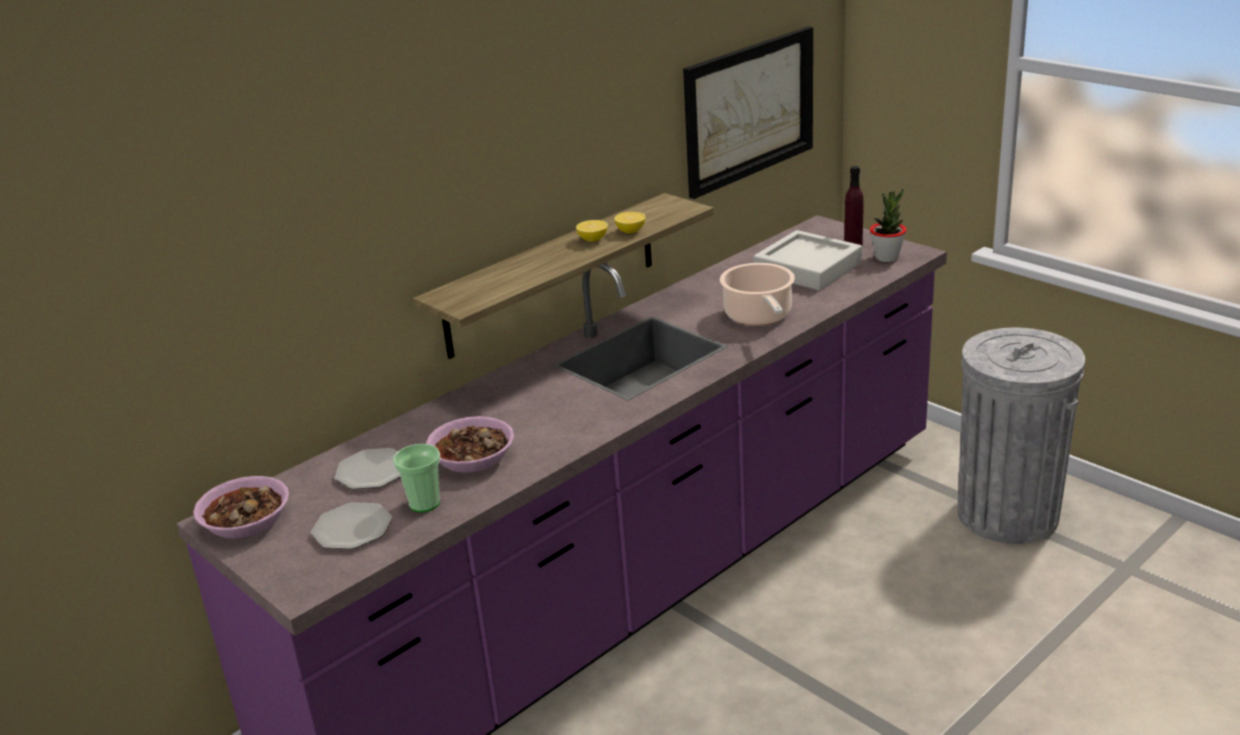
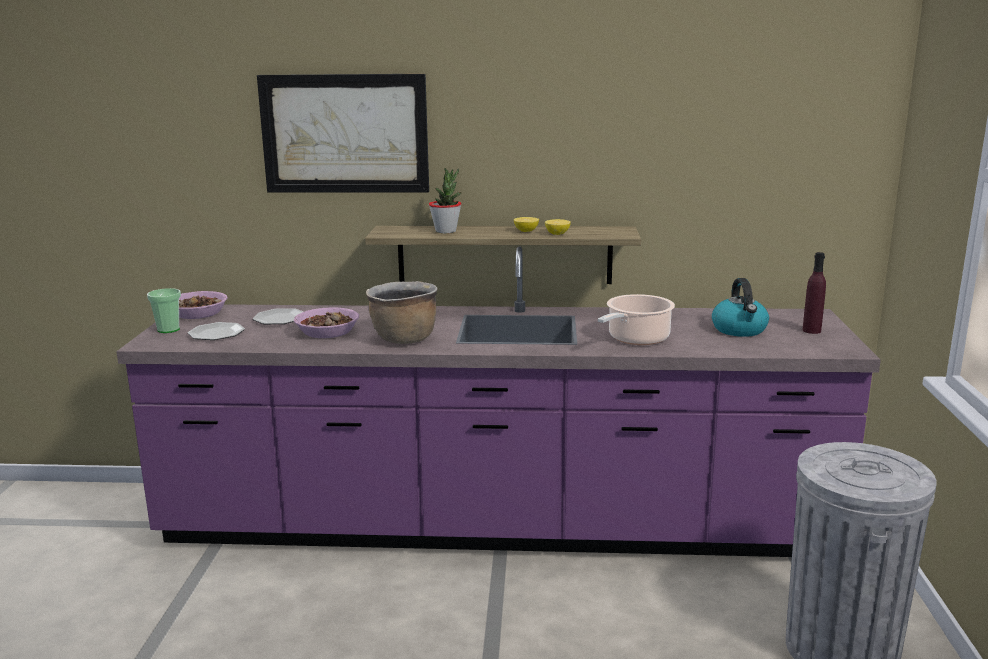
camera: 45 degrees right, 10 degrees down
(424, 503) = (263, 338): cup -> cup (168, 329)
(571, 422) = (403, 339): none -> brown cooking pot
(749, 110) = (751, 183): picture -> picture (345, 133)
(807, 268) = (739, 330): grey tray -> kettle
(887, 257) = (818, 345): potted plant -> potted plant (446, 231)

